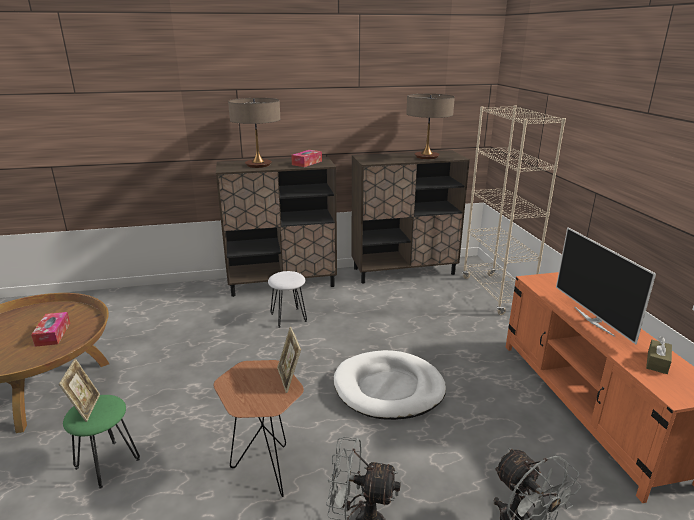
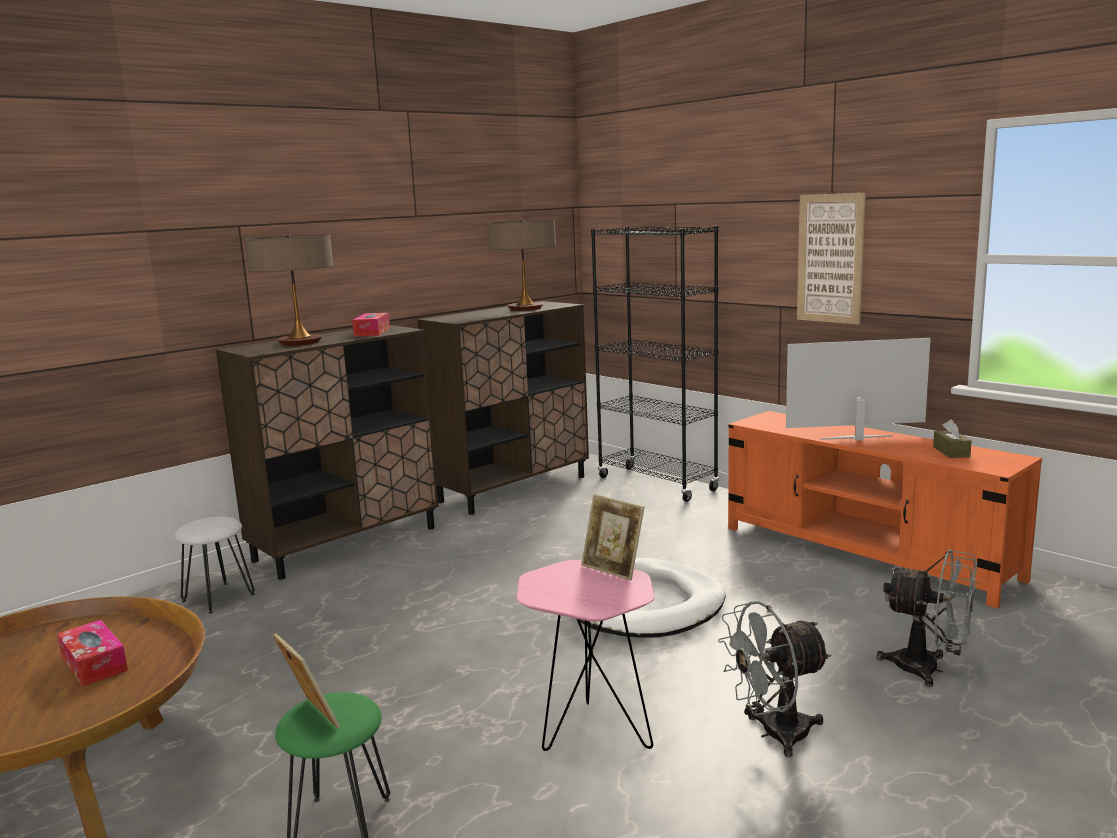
camera: 30 degrees left, 10 degrees down
(265, 467) = (590, 732): brown side table -> pink side table
(288, 317) = (409, 578): white stool -> white stool (217, 598)
(495, 294) = (657, 484): beige bookcase -> black bookcase
(594, 321) = (857, 438): television -> television turned 135 degrees clockwise
(635, 164) = (830, 258): none -> picture

